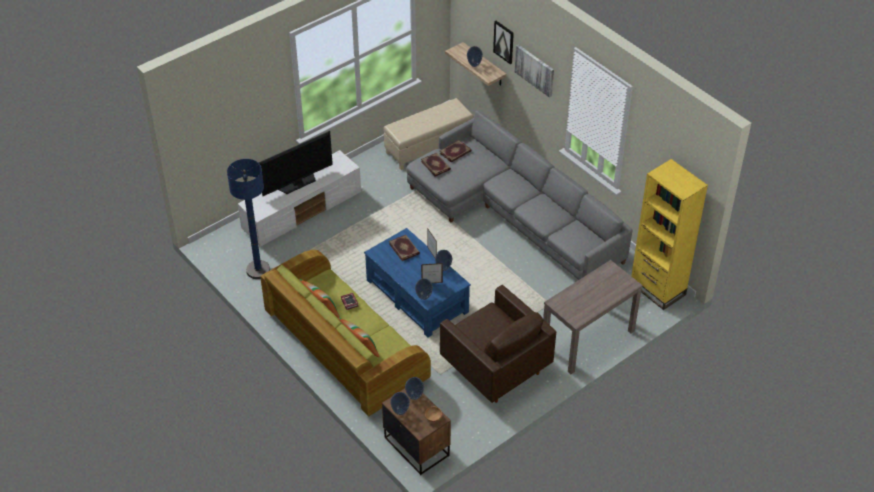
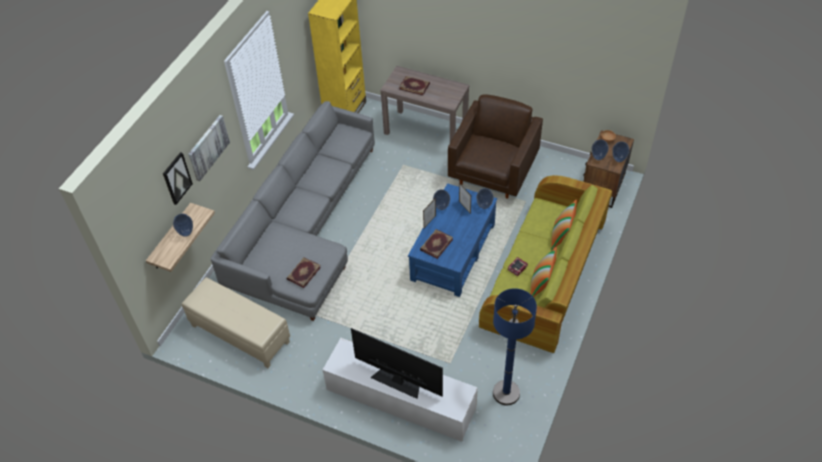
camera: 115 degrees left, 5 degrees up
(455, 152) = (275, 266): book -> book (414, 86)

